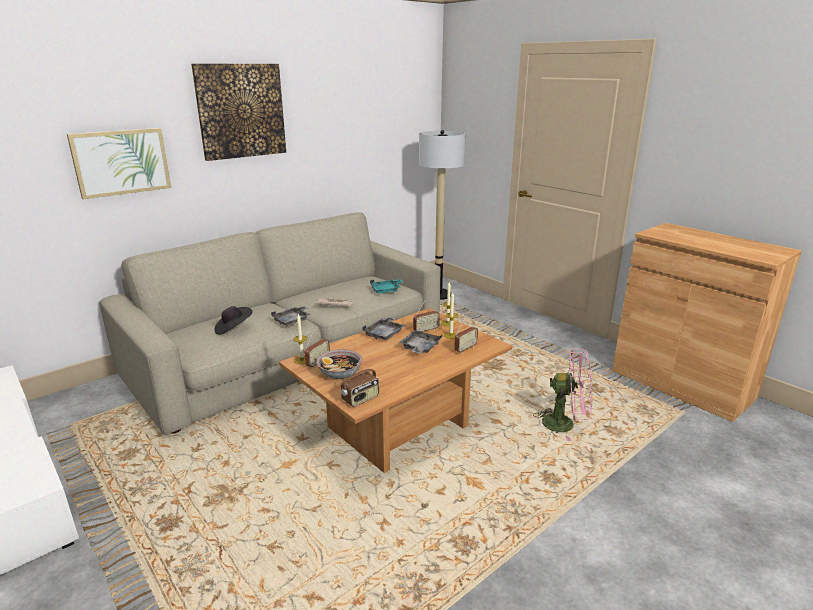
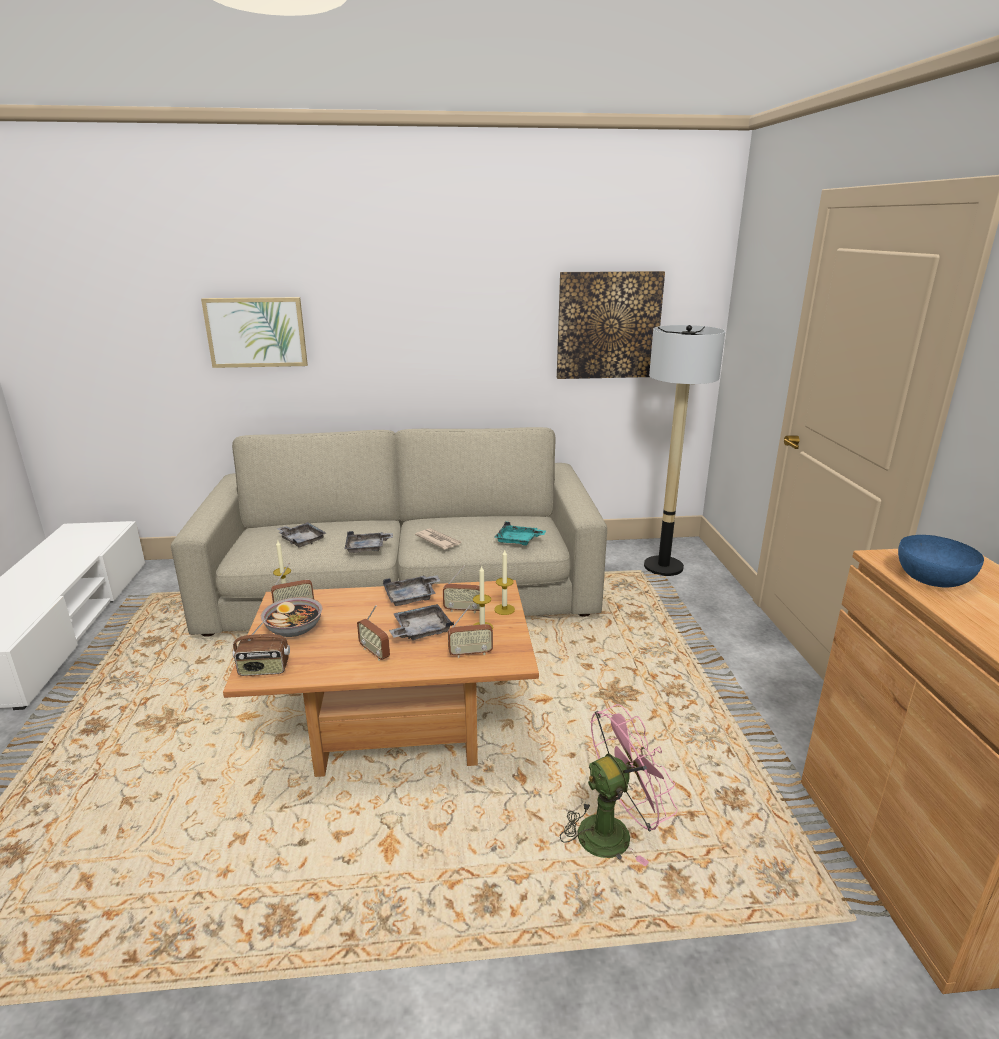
camera: 35 degrees right, 0 degrees up
(233, 329) = (301, 540): black hat -> grey tray
(241, 111) = (401, 282): picture -> picture (608, 325)
(413, 367) = (375, 652): none -> radio
(565, 424) = (613, 830): pink fan -> pink fan turned 75 degrees counterclockwise
(678, 236) = (933, 579): none -> blue bowl

